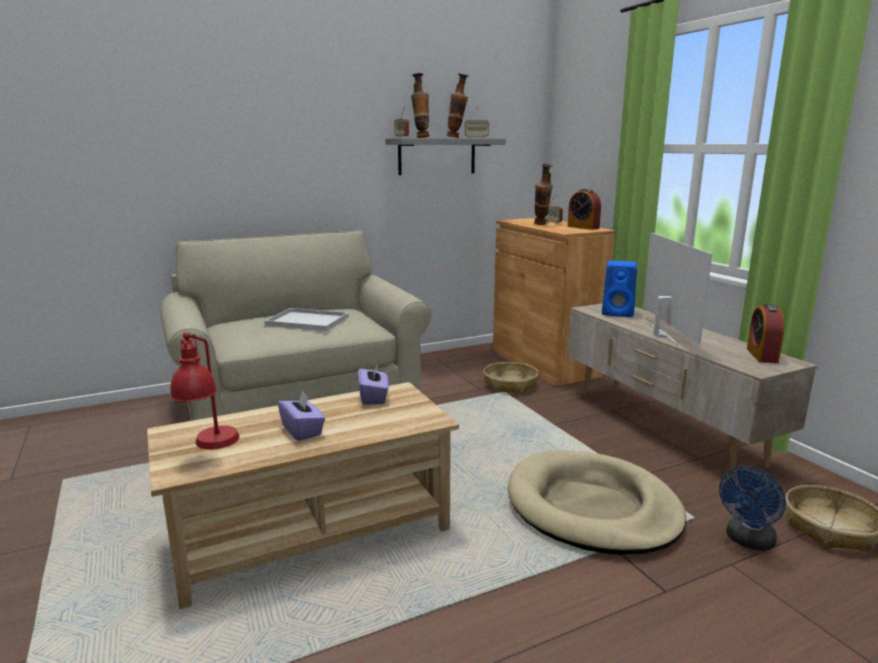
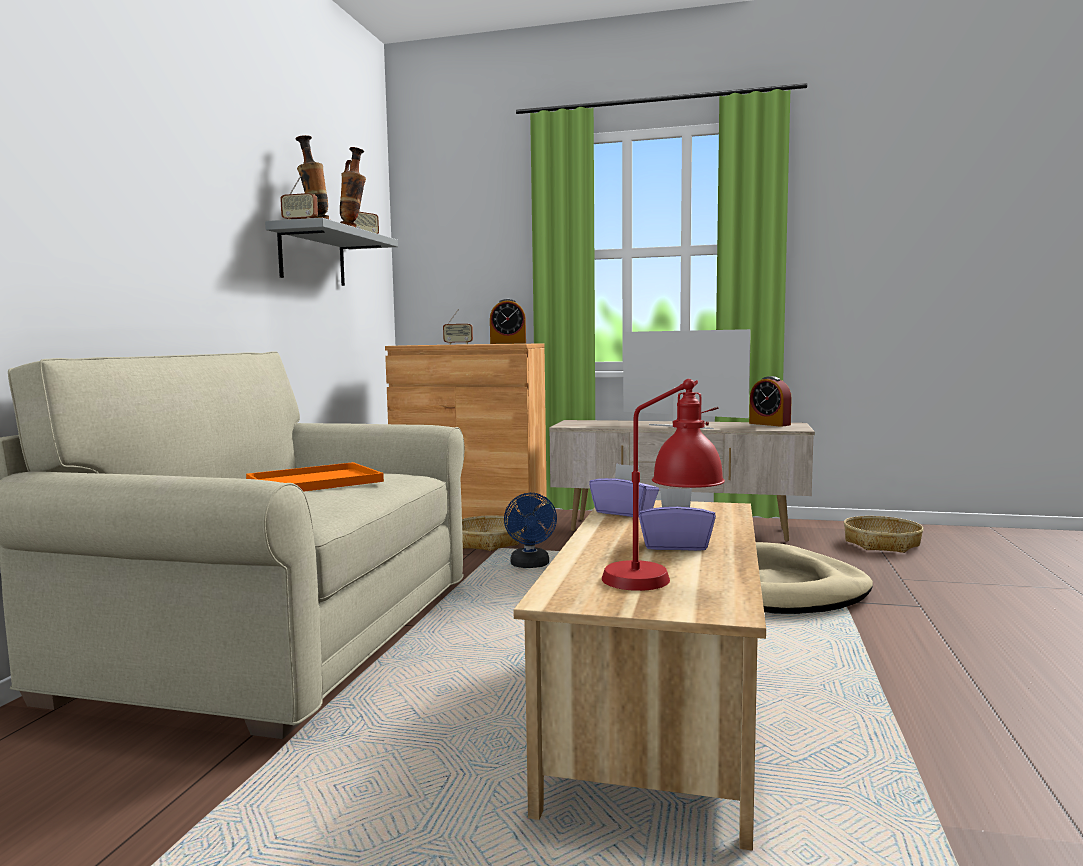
camera: 50 degrees left, 10 degrees down
(309, 321) = (316, 481): white tray -> orange tray
(541, 224) = (457, 344): vase -> none
(619, 313) = (598, 424): blue speaker -> none
(747, 541) = (876, 565): blue fan -> blue fan (530, 565)

